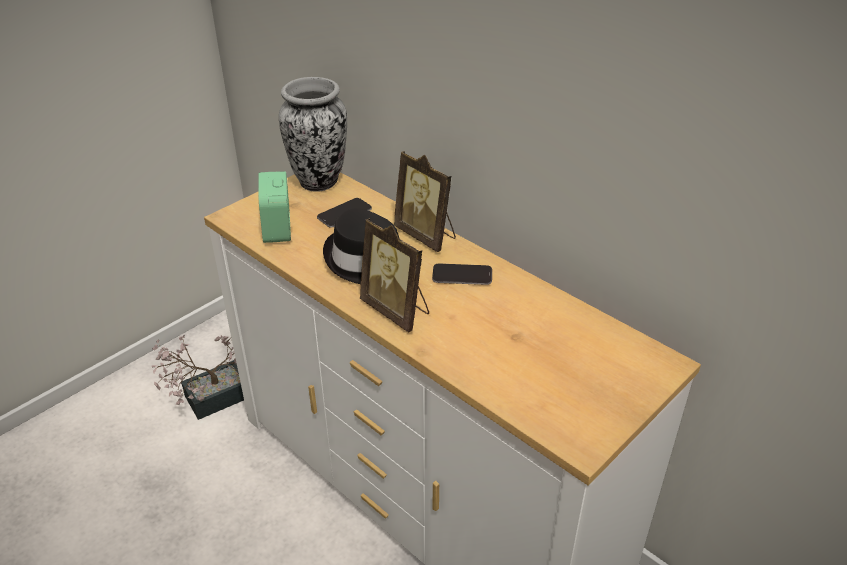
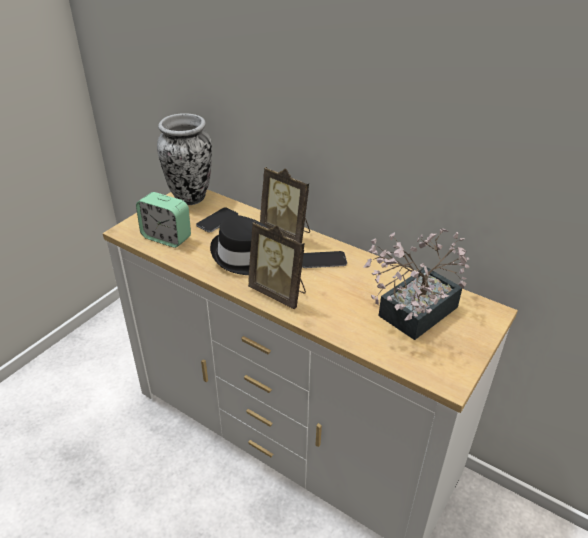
camera: 10 degrees left, 0 degrees up
(210, 399) = (107, 380): potted plant -> potted plant (411, 315)
(278, 229) = (166, 237): alarm clock -> alarm clock turned 45 degrees counterclockwise

